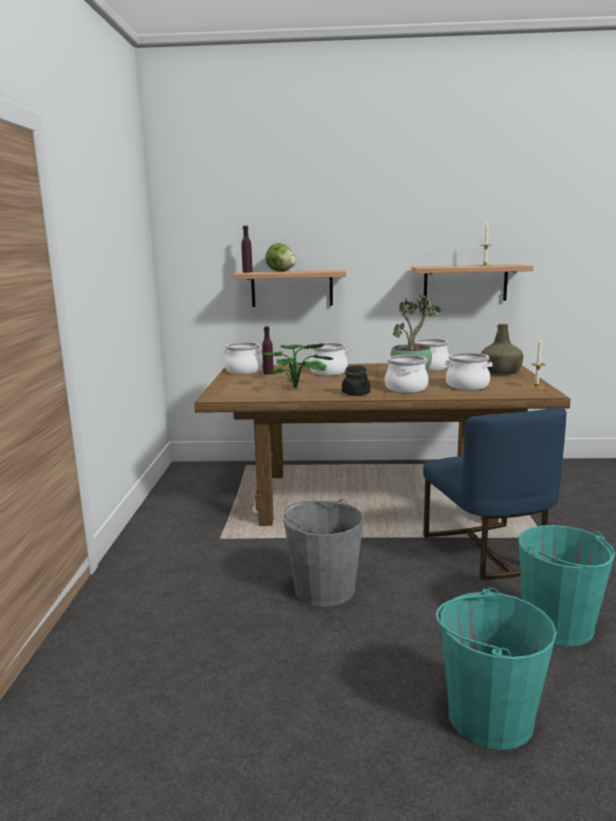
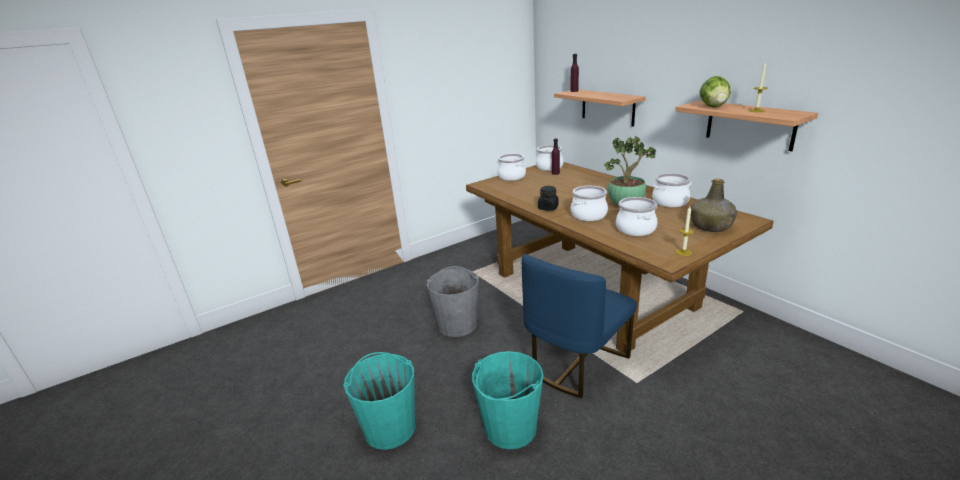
camera: 55 degrees right, 10 degrees up
(281, 271) = (592, 93): lettuce -> lettuce (713, 107)
(299, 387) = (537, 191): potted plant -> none
(328, 372) = (589, 183): cooking pot -> cooking pot (512, 176)

